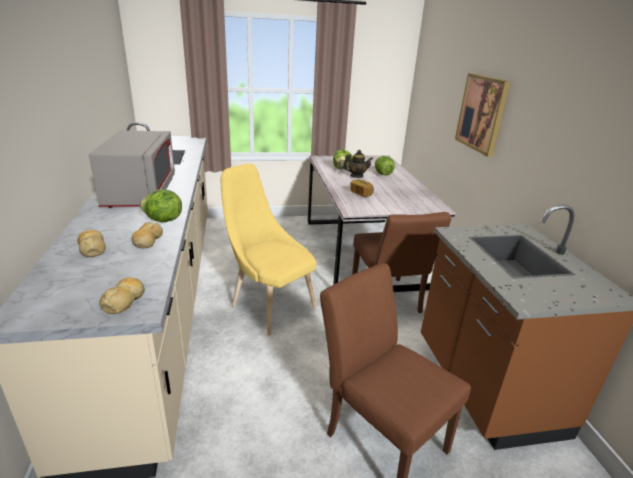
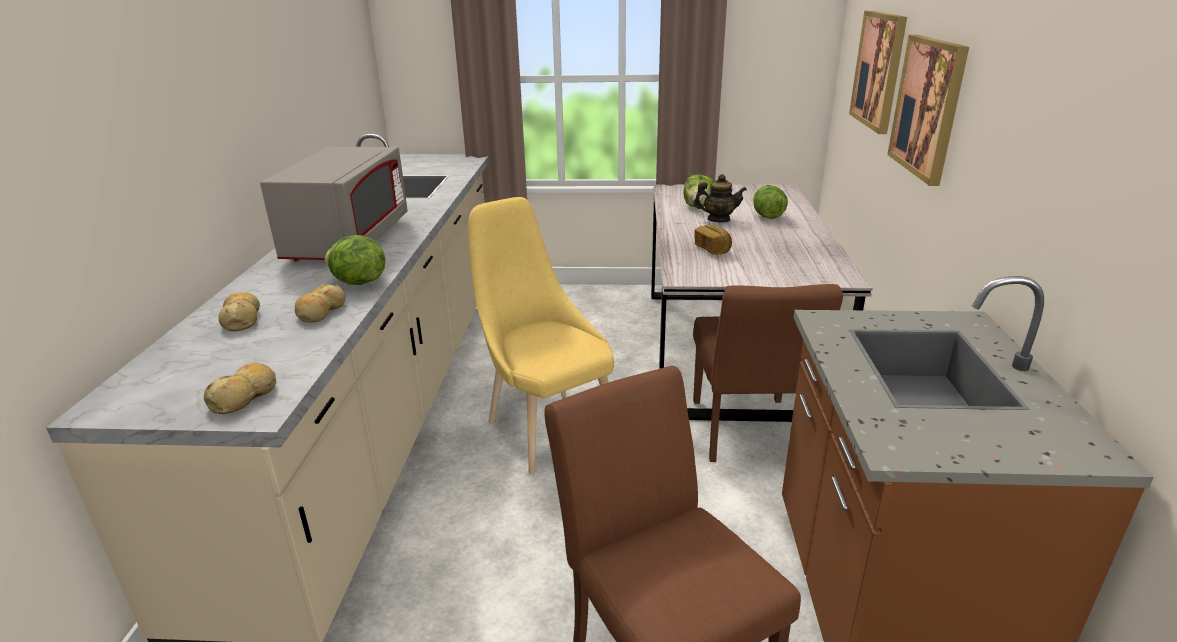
camera: 15 degrees right, 0 degrees up
(444, 92) = (879, 70): none -> picture

